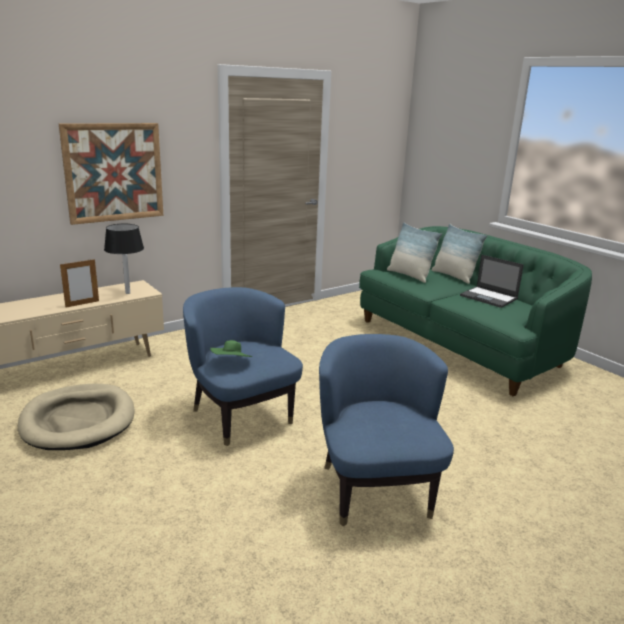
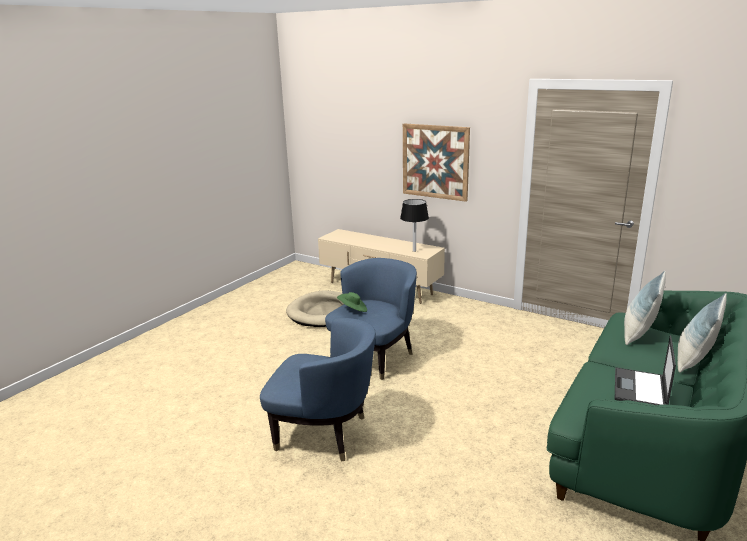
camera: 70 degrees right, 0 degrees up
(82, 304) = (381, 247): picture frame -> none
(374, 488) = (323, 433): blue armchair -> blue armchair turned 45 degrees clockwise

